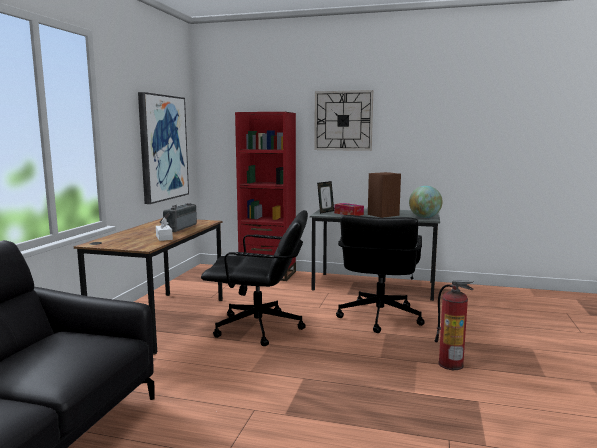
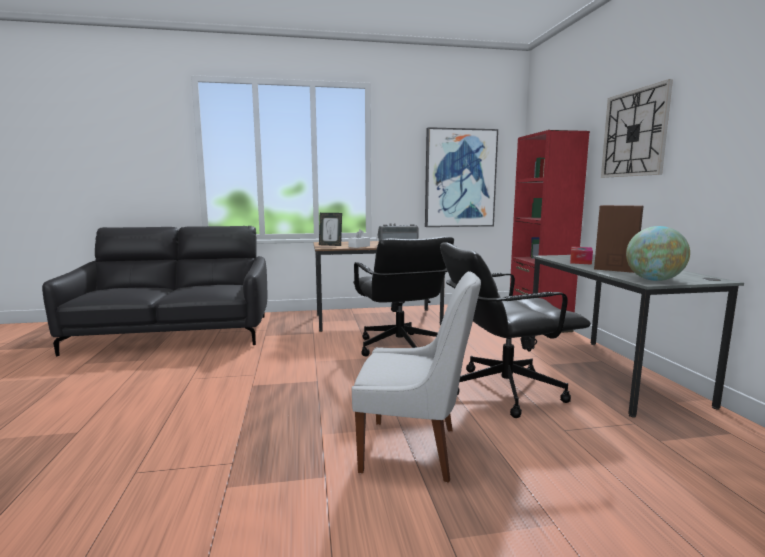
camera: 65 degrees right, 0 degrees up
(325, 212) = (569, 256): picture frame -> picture frame (330, 245)
(451, 364) = (414, 450): fire extinguisher -> white chair

